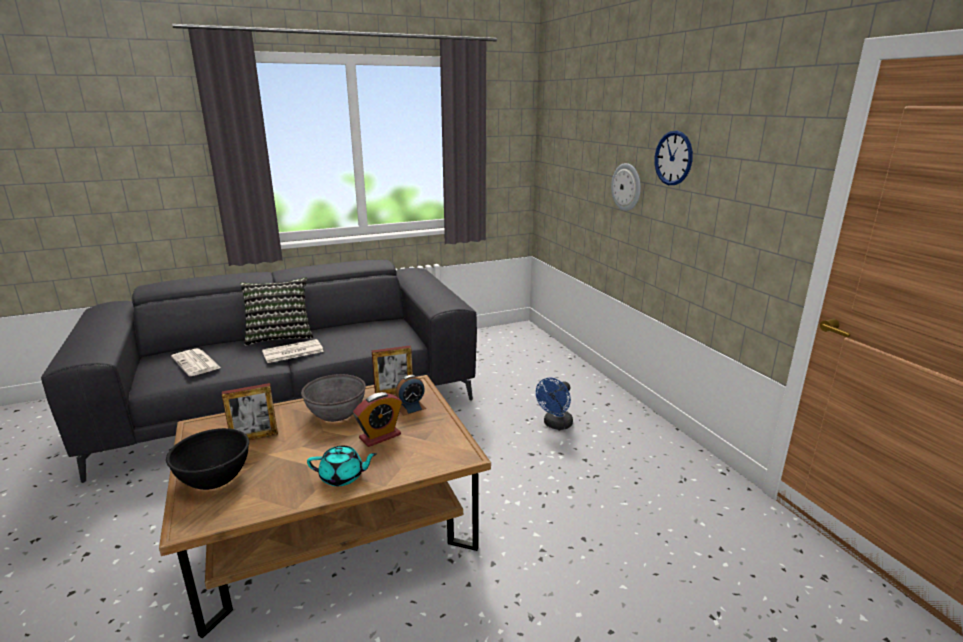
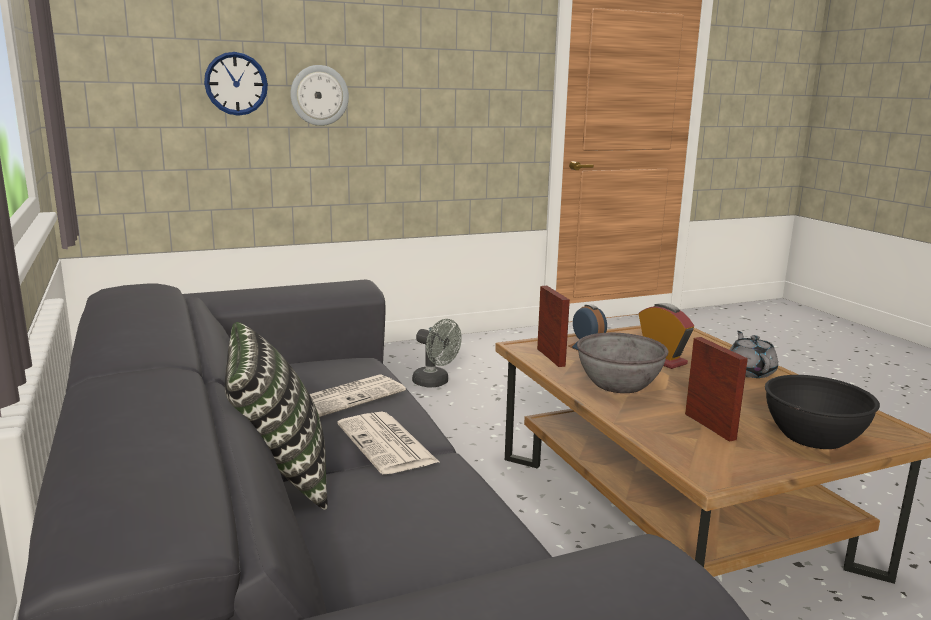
camera: 90 degrees left, 5 degrees down
(196, 363) = (439, 549): newspaper -> newspaper (349, 396)
(343, 477) = (750, 371): turquoise teapot -> grey teapot
(555, 425) = (435, 383): blue fan -> grey fan
(673, 158) = (393, 54): wall clock -> wall clock (236, 84)

